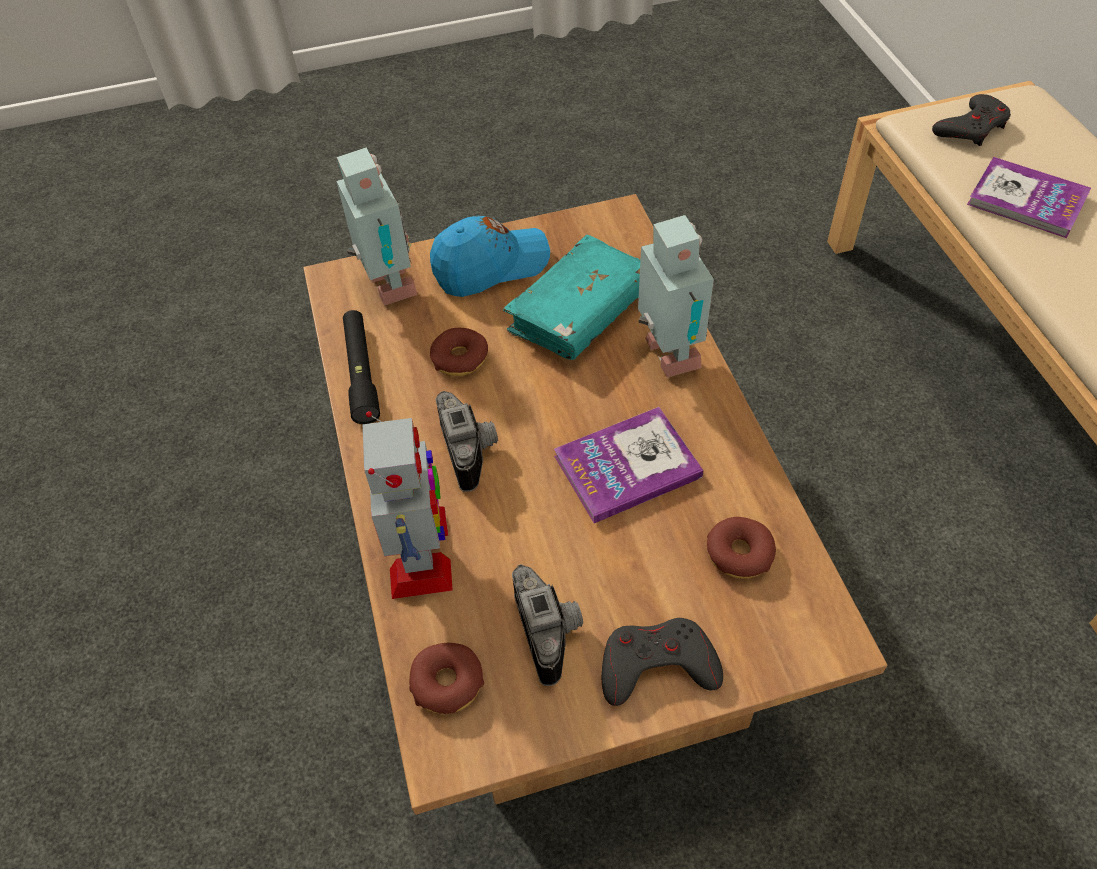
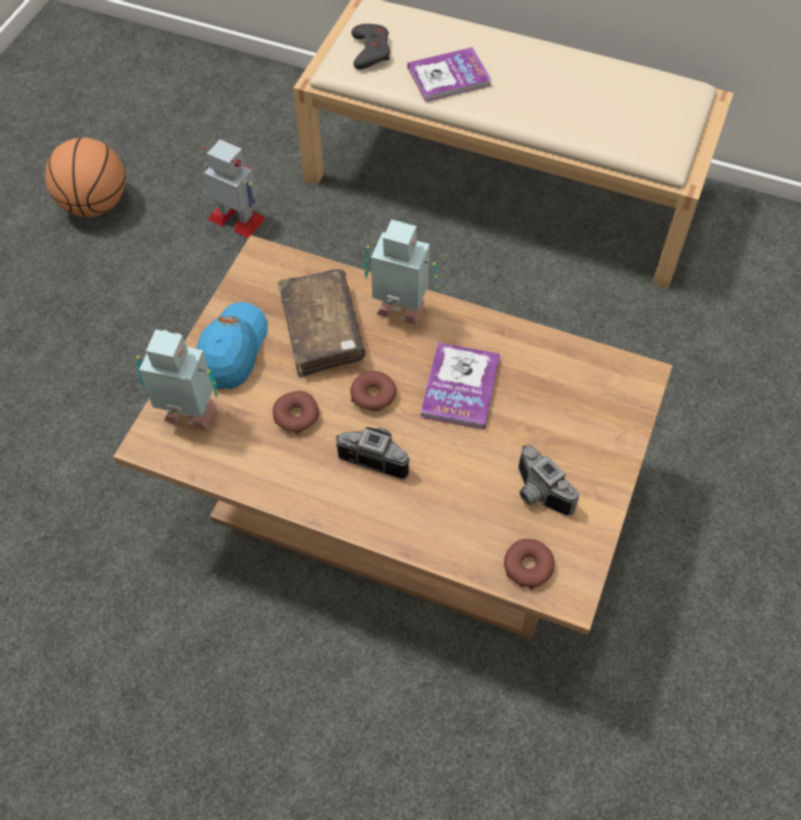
camera: 55 degrees left, 5 degrees up
(361, 373) = (253, 478): black flashlight -> none
(420, 553) = (428, 528): toy robot -> toy robot (237, 219)
(553, 631) = (537, 494): camera -> camera turned 150 degrees counterclockwise
(580, 312) = (322, 330): turquoise book -> brown book
(634, 140) = (95, 204): none -> basketball
(657, 666) = (596, 461): grey game controller -> none
(739, 554) = (561, 377): donut -> donut (373, 396)

